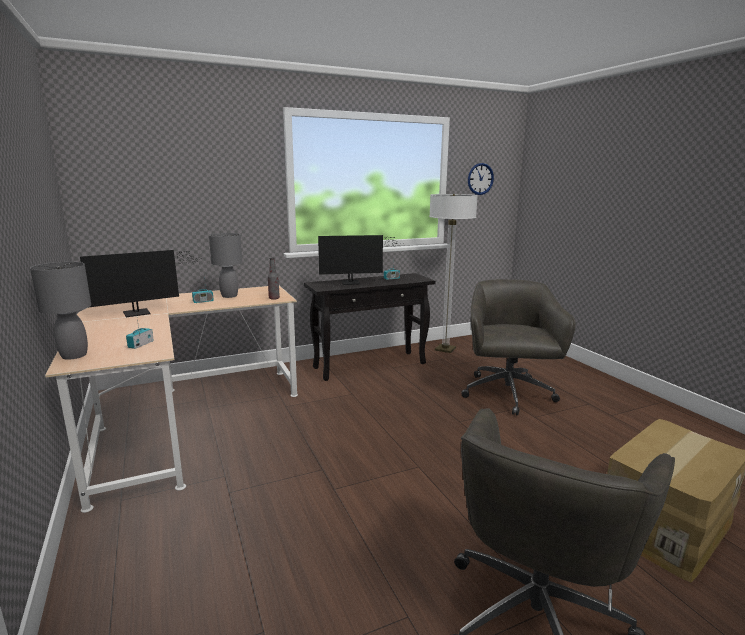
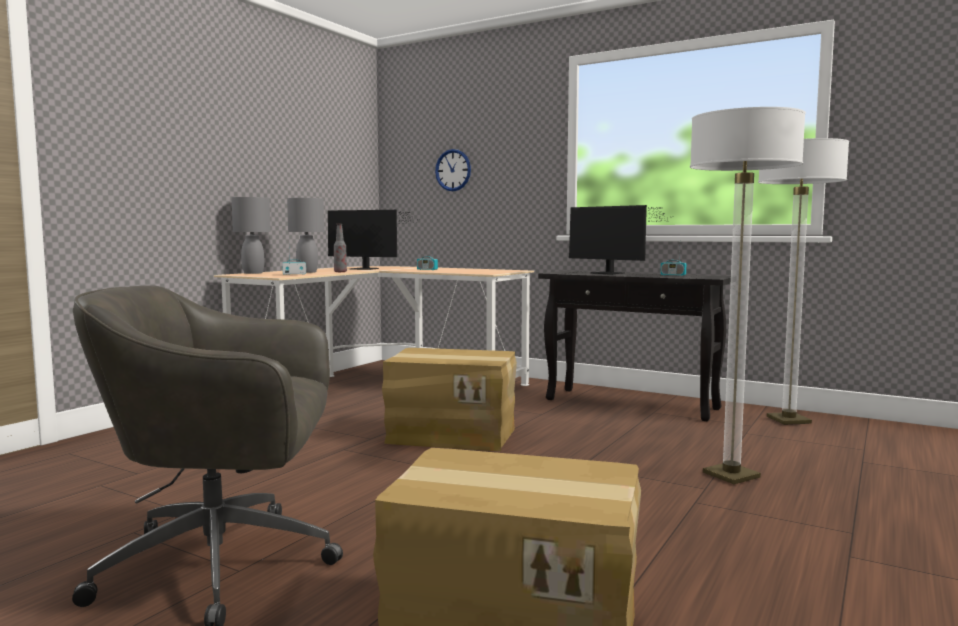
camera: 55 degrees right, 10 degrees down
(229, 296) = (459, 270): grey table lamp -> grey table lamp (307, 272)
(274, 298) = (482, 272): bottle -> bottle (340, 272)
(355, 436) = (452, 434): none -> cardboard box
(480, 179) = (913, 116): wall clock -> wall clock (453, 170)
(507, 394) = (731, 475): grey office chair -> floor lamp

